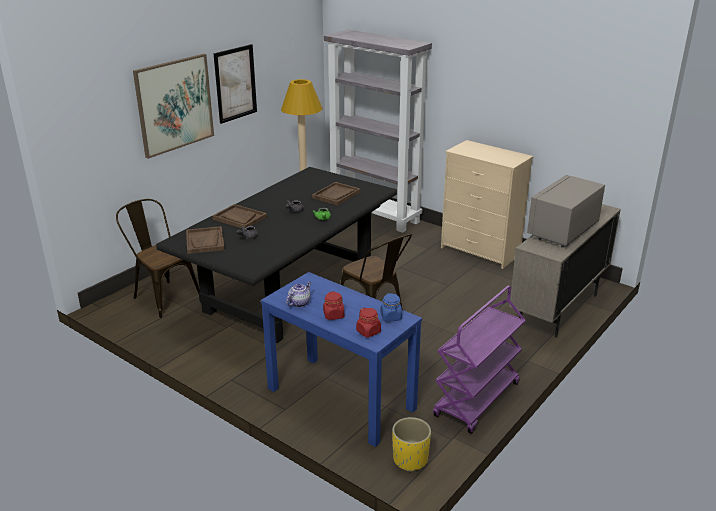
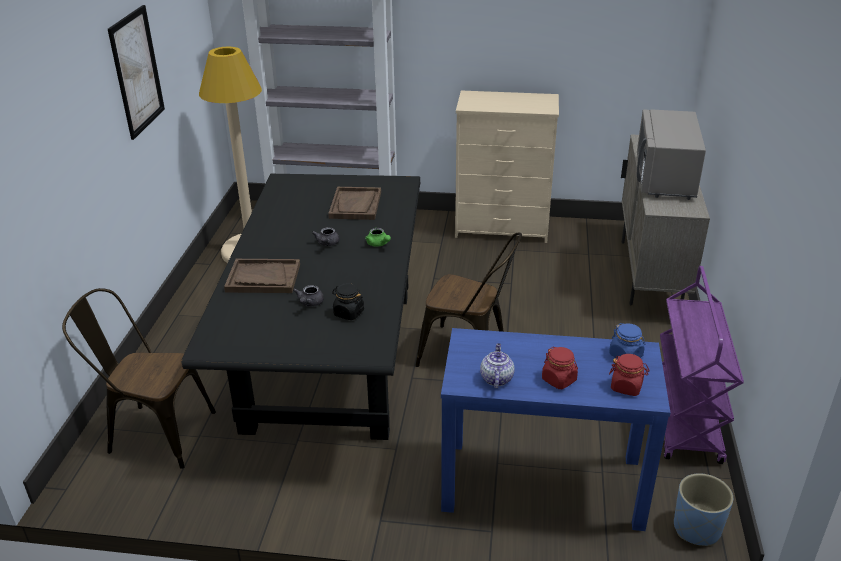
camera: 30 degrees left, 5 degrees up
(174, 104) = (80, 125): picture -> none
(205, 241) = (255, 331): brown tray -> none
(262, 247) = (348, 313): none -> black jar
(410, 459) = (696, 528): yellow planter -> blue planter

